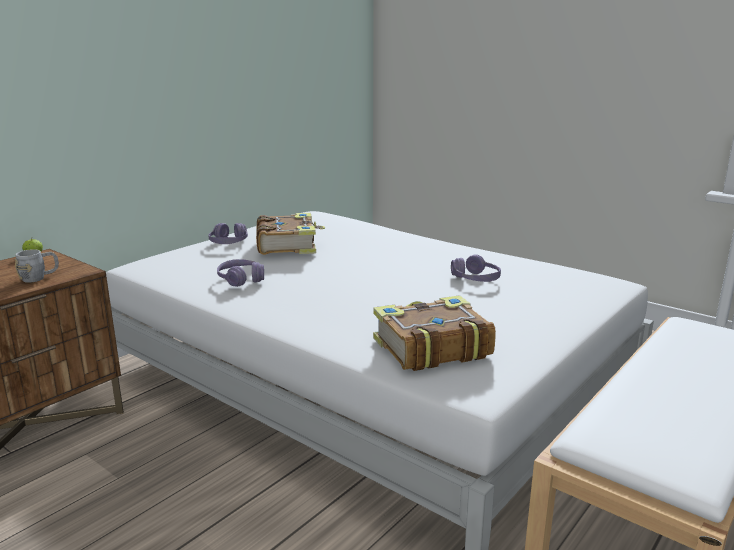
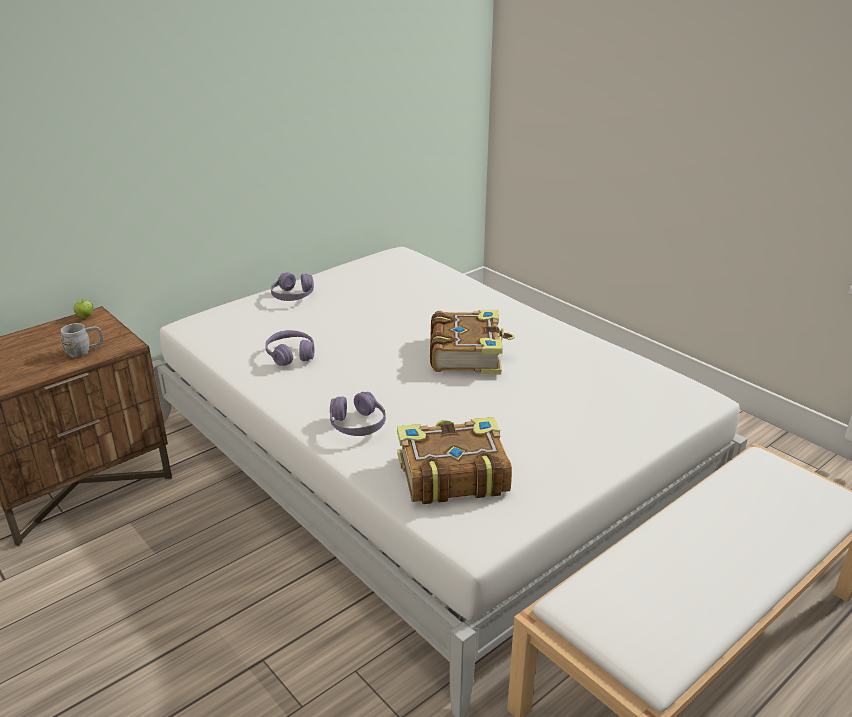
camera: 10 degrees right, 10 degrees up
(288, 245) = (354, 306): book -> book (467, 353)
(475, 279) = (542, 376): purple headphones -> purple headphones (357, 425)

